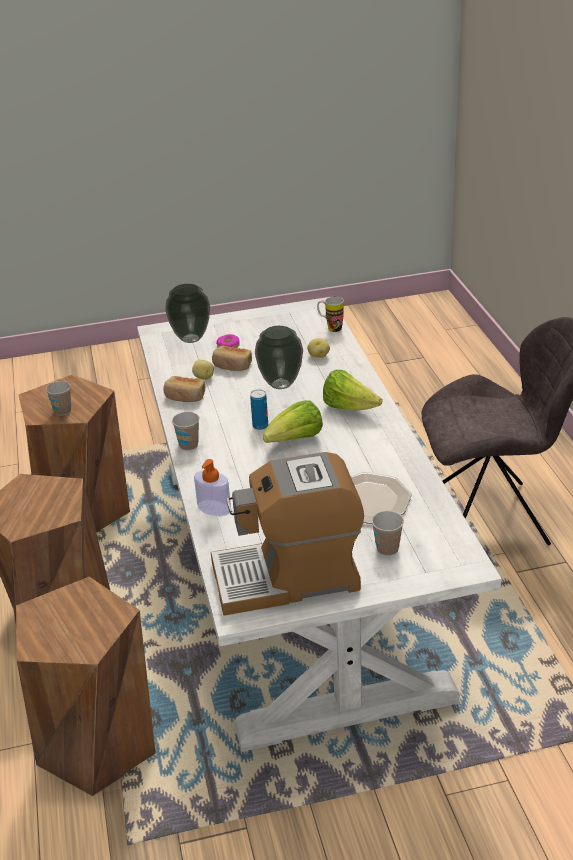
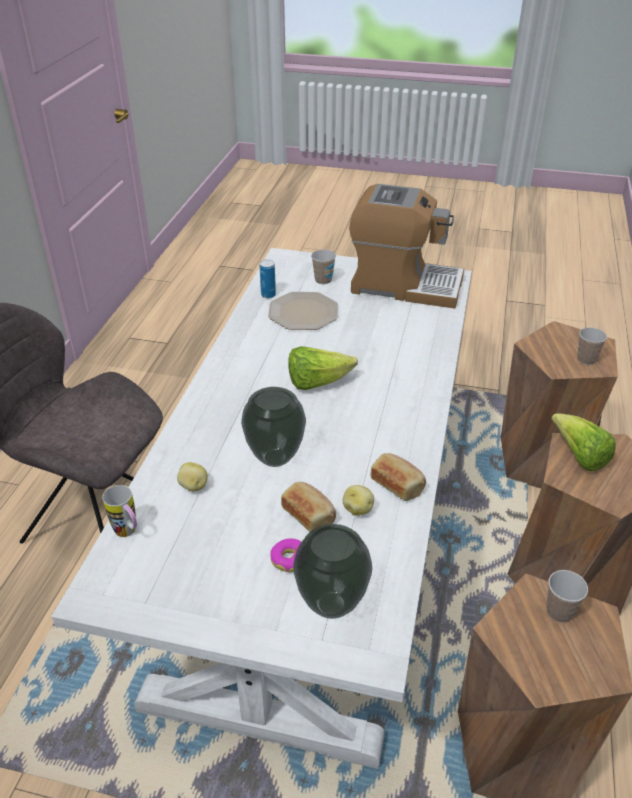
camera: 155 degrees left, 5 degrees up
(188, 445) = (425, 415): cup -> cup (586, 359)
(214, 508) = (432, 346): soap dispenser -> none
(260, 426) = (338, 410): can -> can (268, 295)
(349, 407) = (234, 398): lettuce -> lettuce (579, 456)

